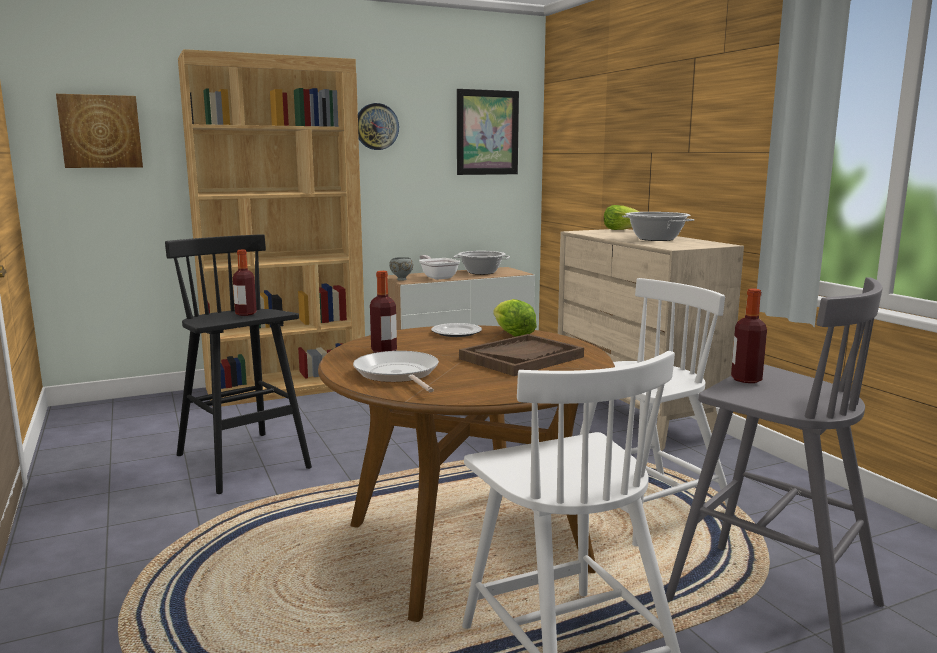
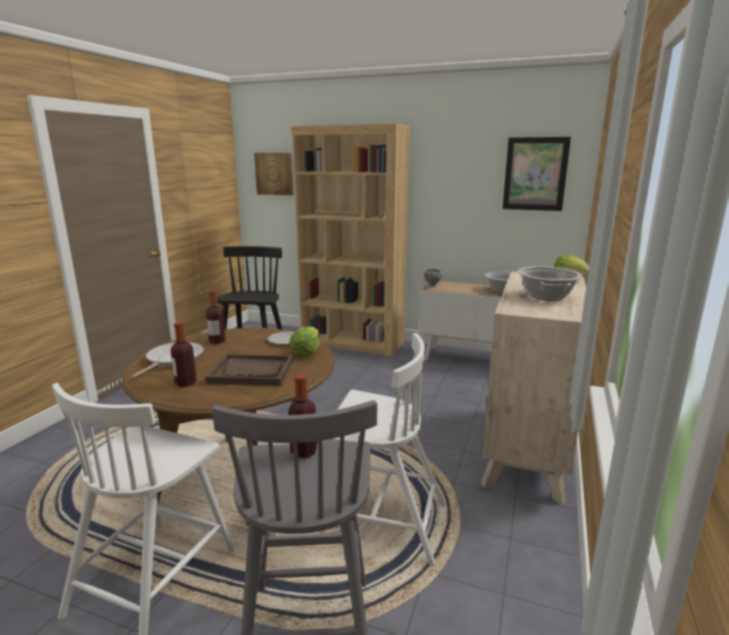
camera: 45 degrees right, 5 degrees up
(246, 314) = (254, 295): bottle -> bottle (186, 383)
(376, 126) = (438, 169): wall clock -> none
(438, 277) = (461, 289): frying pan -> none

